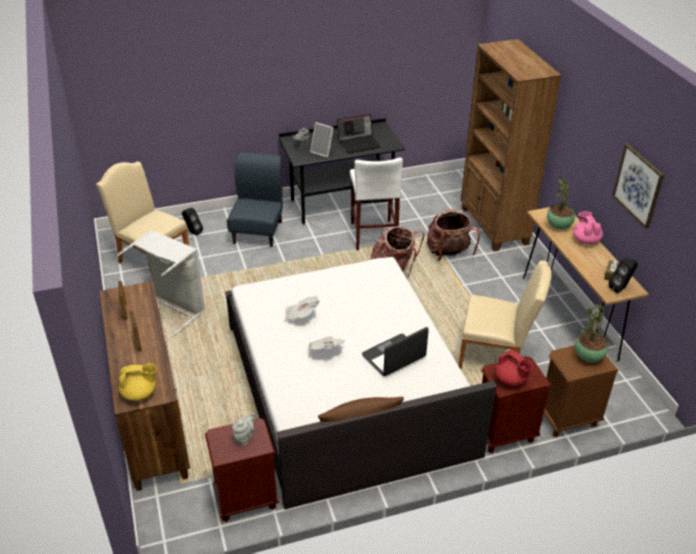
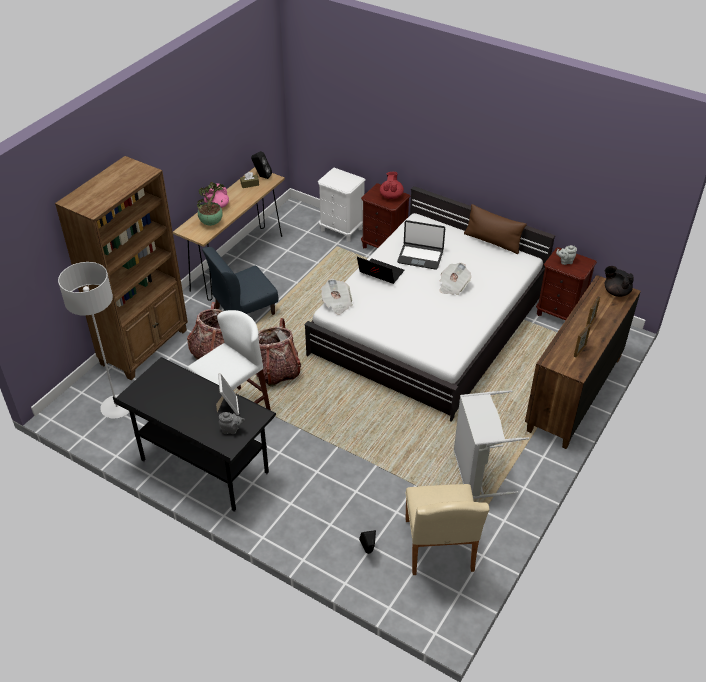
camera: 130 degrees left, 5 degrees up
(140, 393) = (616, 292): yellow teapot -> black teapot
(258, 232) = (313, 499): blue chair -> blue chair (244, 311)
(301, 315) = (438, 316): newspaper -> newspaper (337, 303)
(359, 143) = (185, 391): laptop -> laptop (379, 273)
(439, 194) = (117, 407): none -> grey floor lamp
(497, 355) = (317, 276): beige chair -> none
(567, 419) = (341, 229): brown nightstand -> white nightstand
(588, 358) = (336, 178): potted plant -> none
(638, 185) = (220, 124): picture -> none

